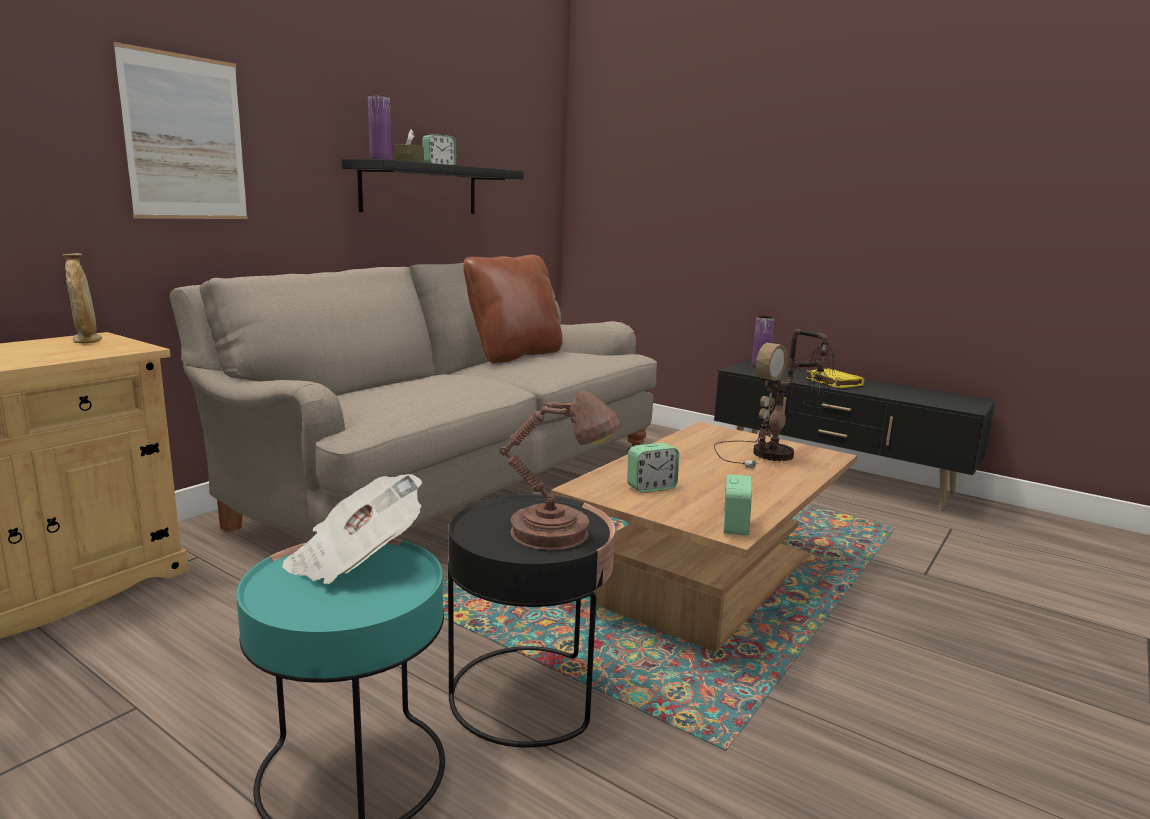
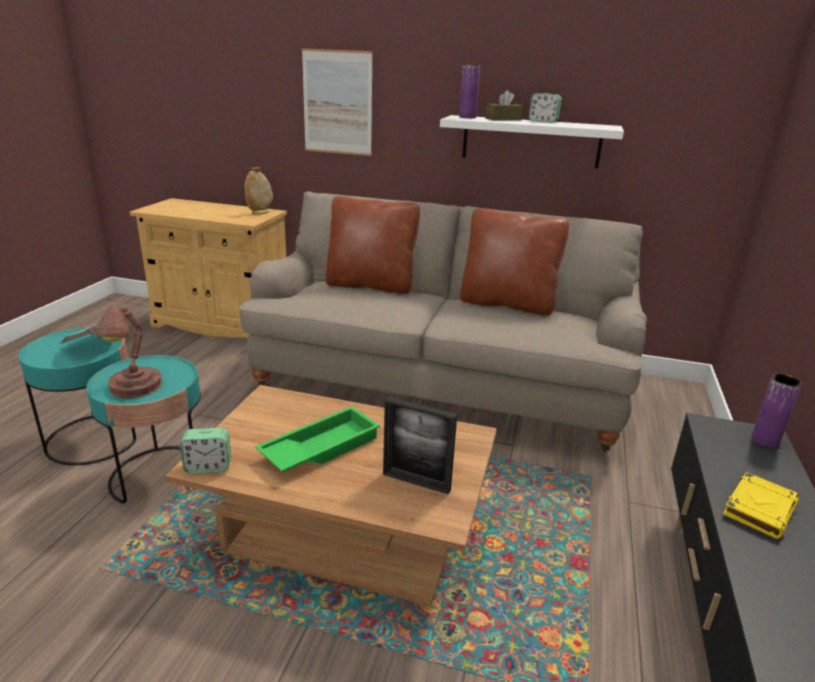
camera: 70 degrees right, 10 degrees up
(385, 383) = (371, 285): none -> brown pillow
(420, 189) = (531, 141): black shelf -> white shelf
(527, 694) = (161, 475): black side table -> turquoise side table
(651, 487) = (281, 421): alarm clock -> none
(710, 478) = (320, 447): none -> green tray
(776, 455) = (416, 482): table lamp -> picture frame

